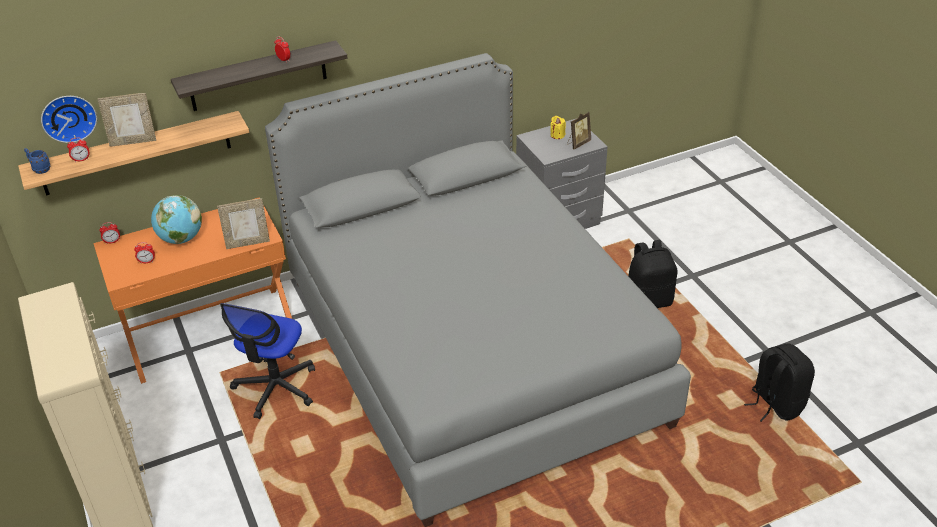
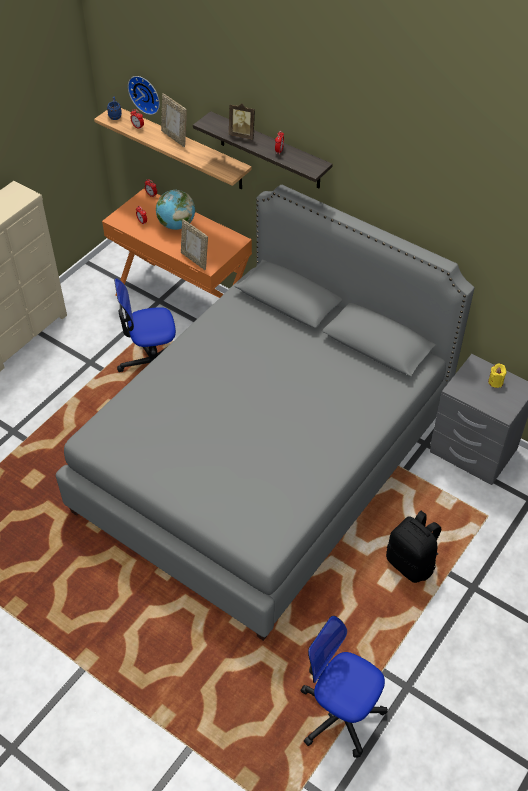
camera: 60 degrees right, 10 degrees up
(578, 143) = (495, 402): picture frame -> picture frame (242, 135)
(775, 404) = (340, 713): black backpack -> office chair

